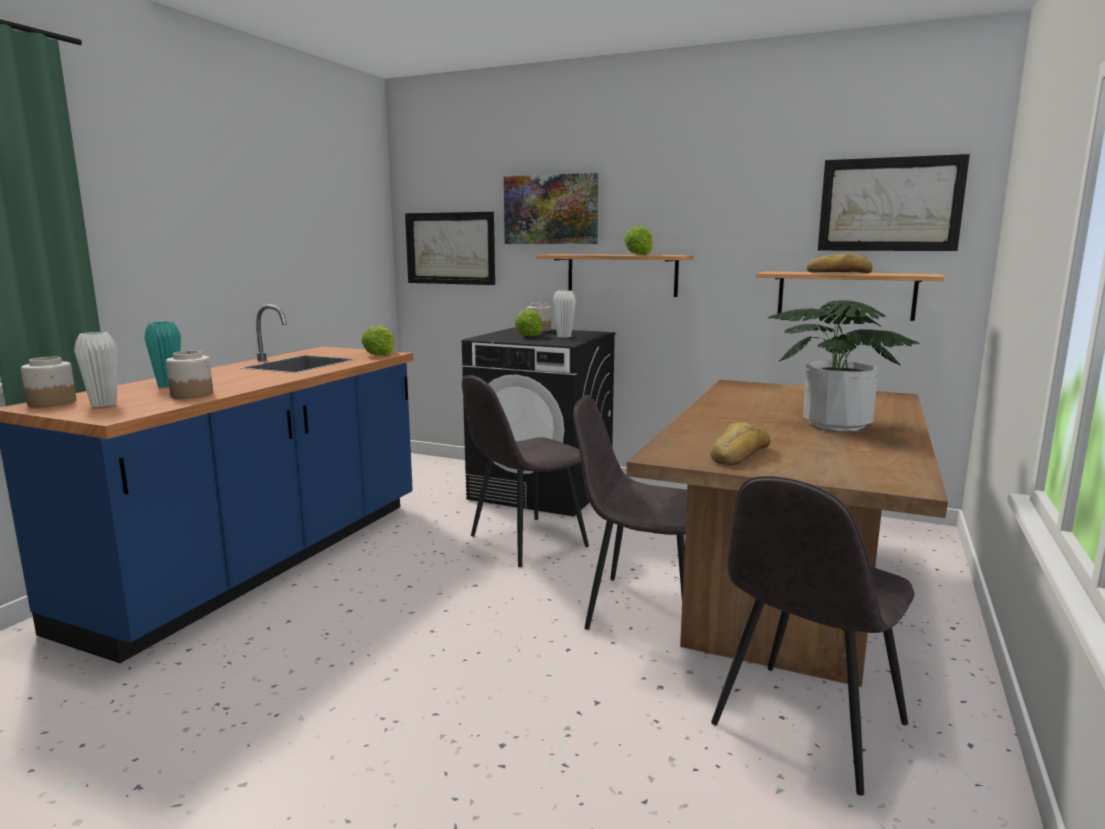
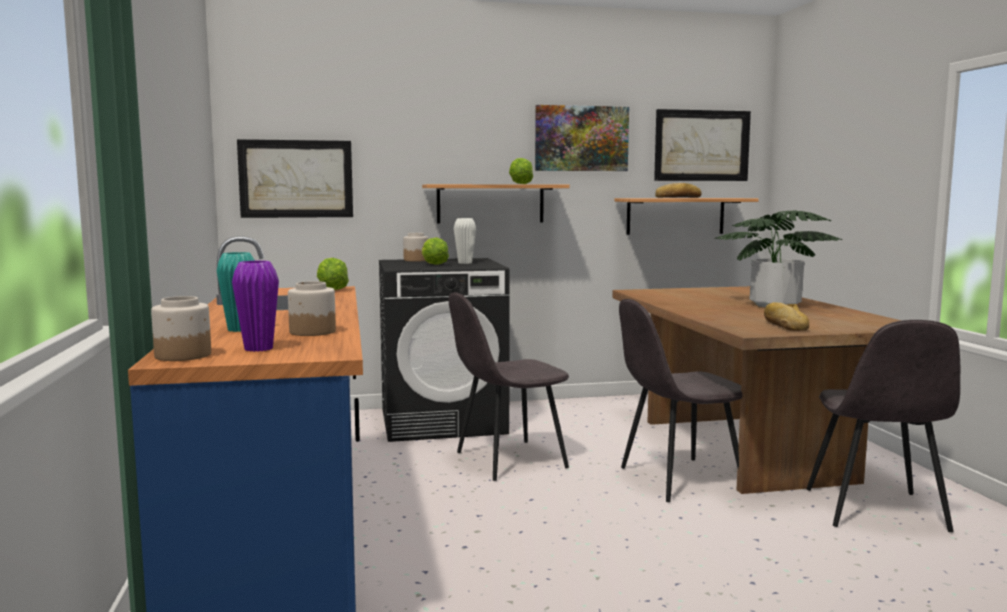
camera: 35 degrees left, 5 degrees down
(104, 404) = (258, 349): white vase -> purple vase
(525, 542) = (508, 460): grey chair -> grey chair turned 45 degrees clockwise
(551, 209) = (416, 141): picture -> picture (581, 138)

